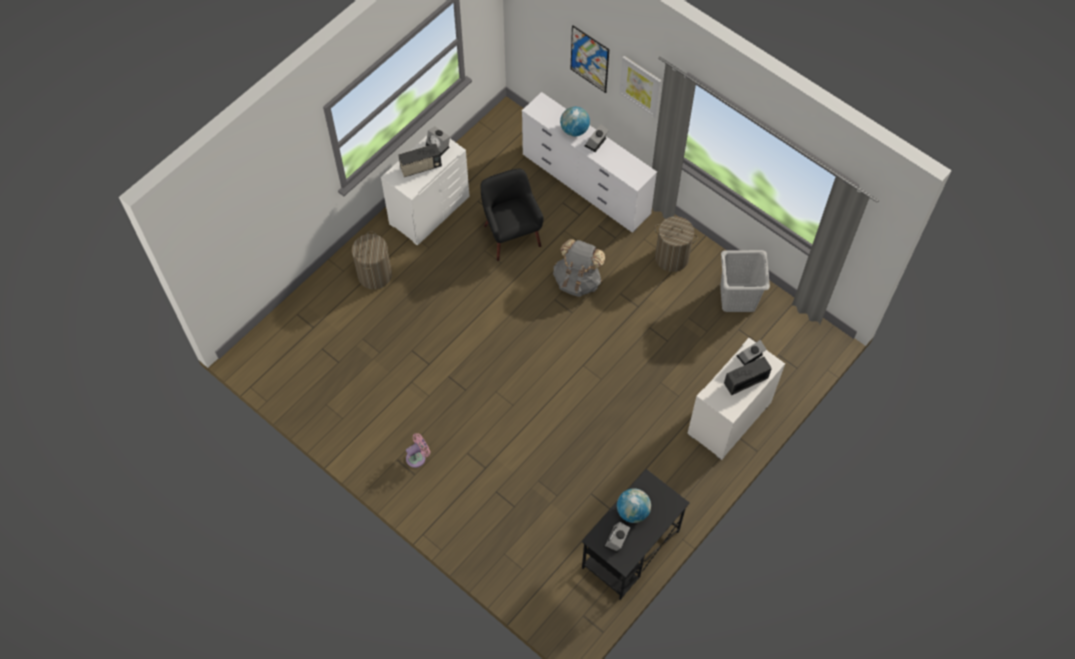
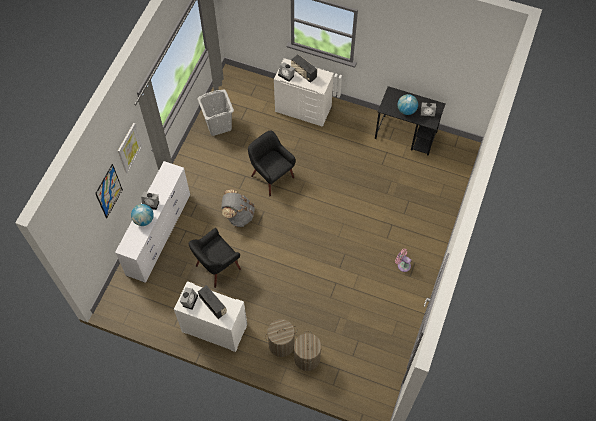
camera: 110 degrees left, 0 degrees up
(624, 339) = (271, 176): none -> black armchair
(671, 257) = (201, 167): laundry basket -> laundry basket (307, 358)

